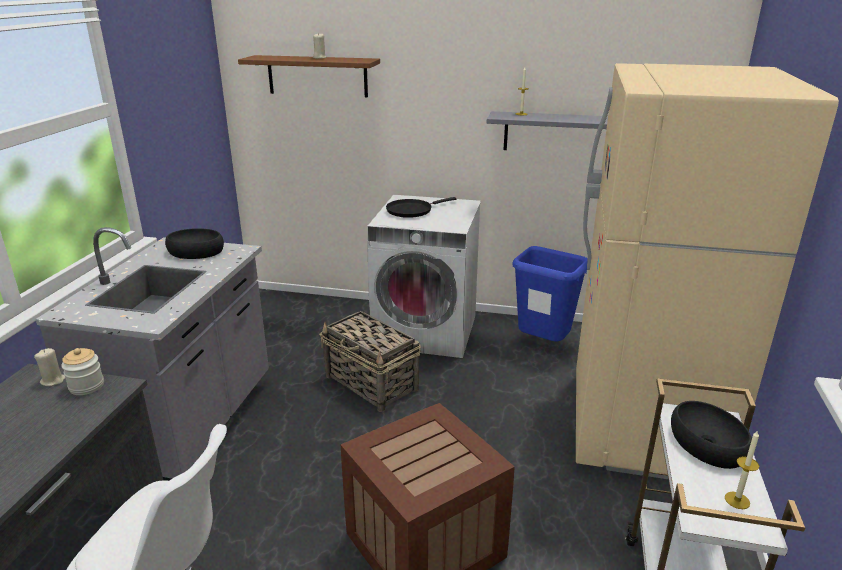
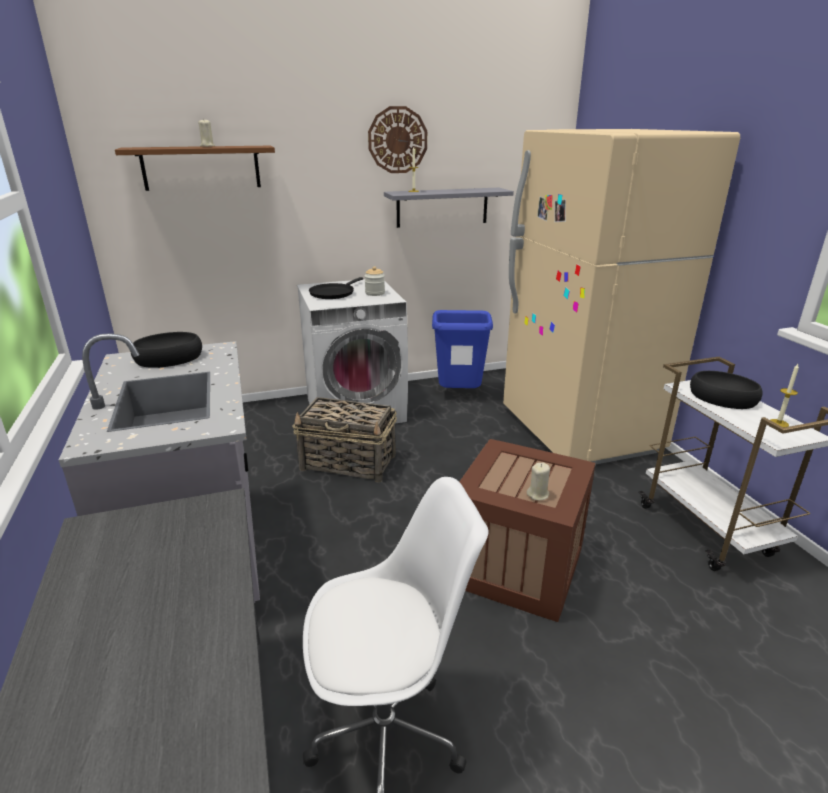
camera: 30 degrees left, 0 degrees up
(53, 380) = (128, 523): beige candle -> beige candle (538, 494)
(86, 386) = (180, 514): jar -> jar (375, 293)
(511, 58) = (397, 140): none -> wall clock

